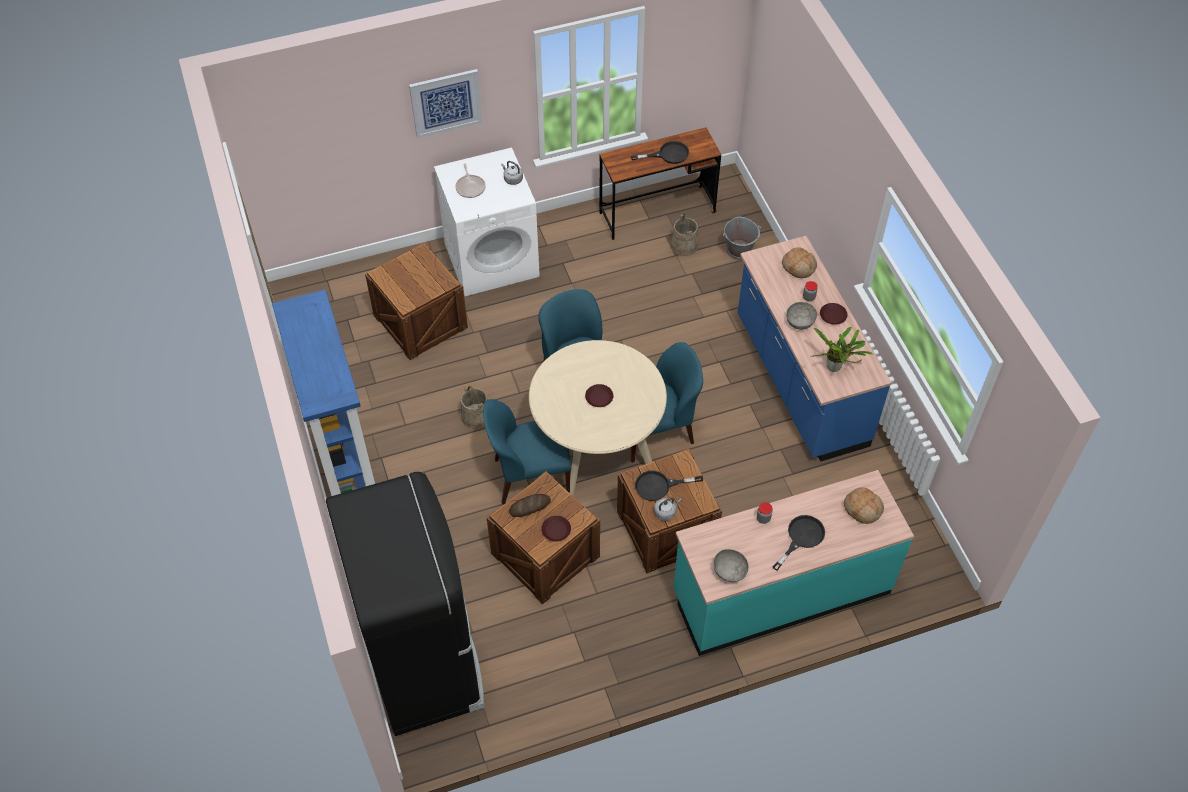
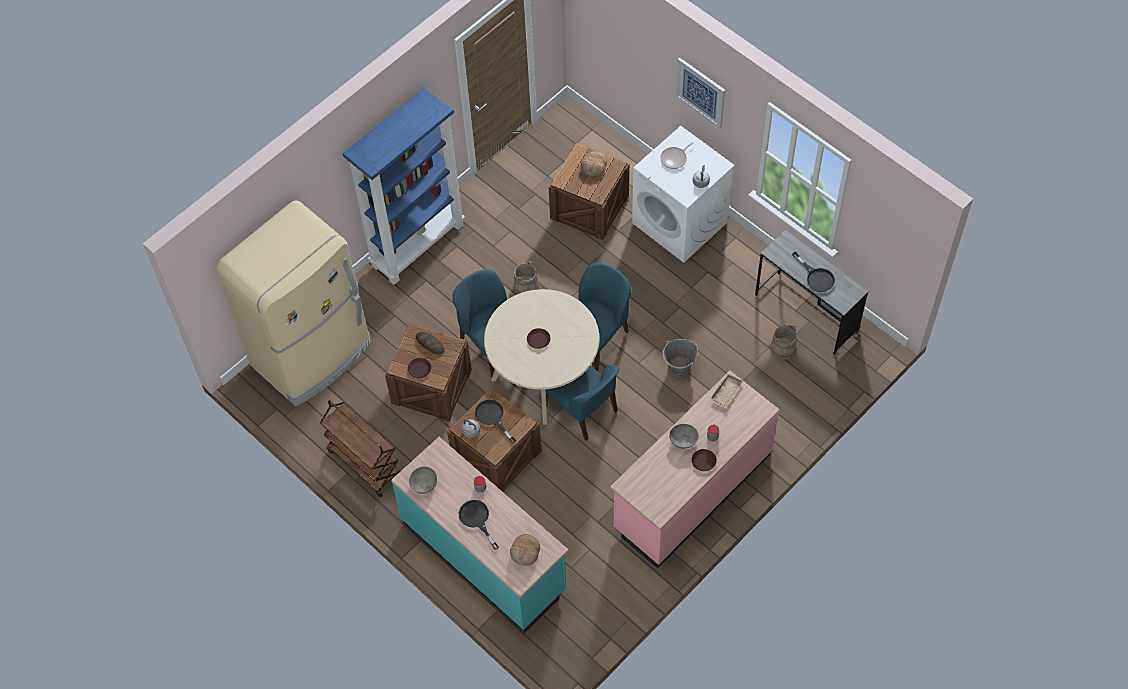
camera: 65 degrees right, 5 degrees up
(424, 660) = (313, 354): black fridge -> beige fridge
(602, 664) = (364, 463): none -> brown cart
(657, 212) = (806, 313): brown desk -> grey desk
(739, 251) = (803, 391): grey bucket -> grey bucket (679, 367)
(762, 265) = (725, 390): none -> beige tray
(799, 267) = (741, 417): bread -> bread (594, 167)
(799, 382) = (691, 491): blue counter -> pink counter
(801, 538) = (477, 519): black frying pan -> black frying pan turned 135 degrees counterclockwise
(835, 368) = (650, 483): potted plant -> none

